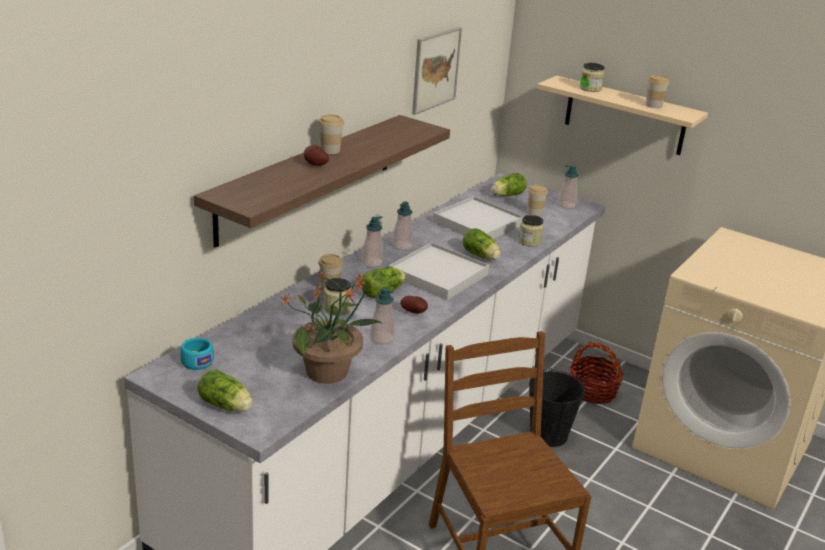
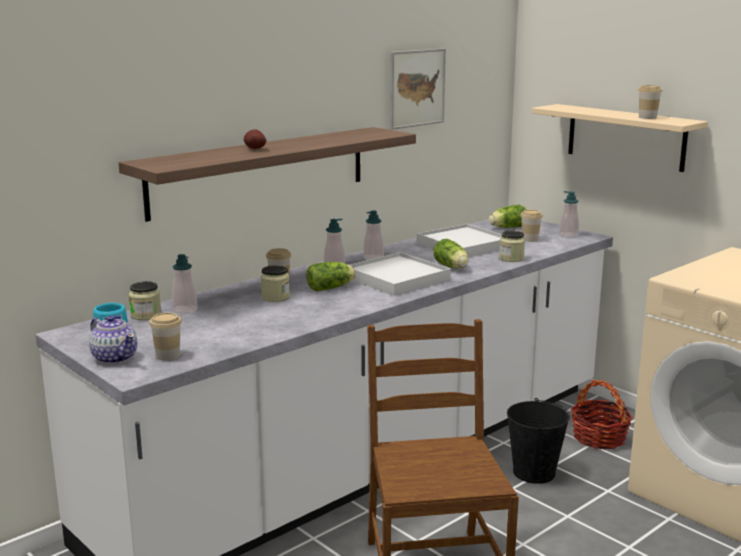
camera: 15 degrees right, 10 degrees down
(227, 406) = (115, 358): lettuce -> teapot
(328, 372) = (234, 339): potted plant -> none
(330, 150) = (279, 142): cup -> cup (168, 356)
(381, 338) = (306, 319): soap dispenser -> soap dispenser (185, 310)
(414, 312) = (353, 302): potato -> none
(590, 88) = (586, 109): jar -> jar (146, 315)

